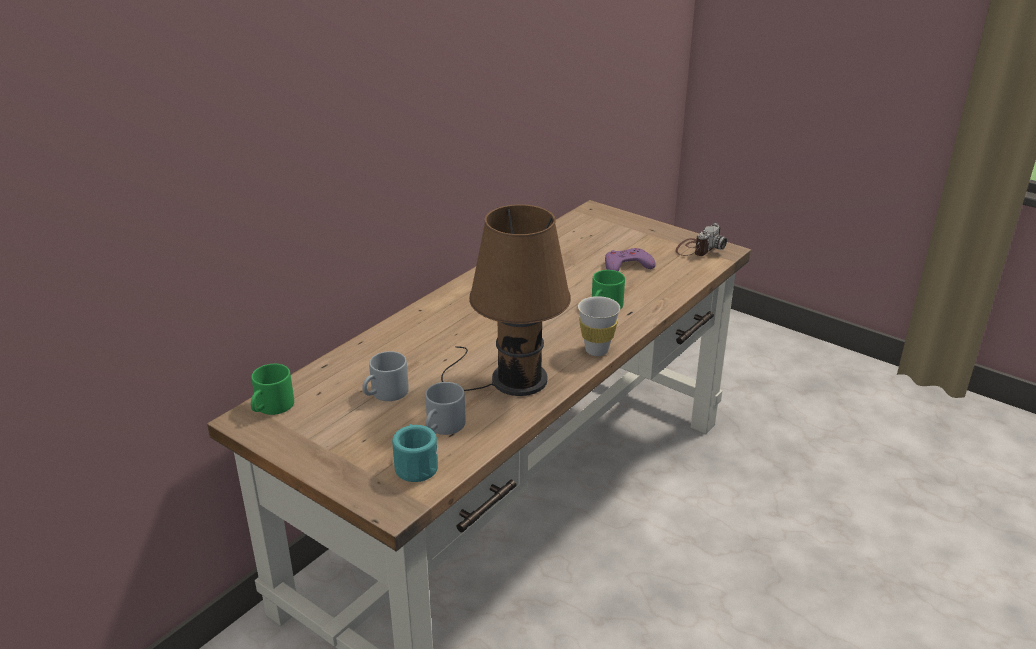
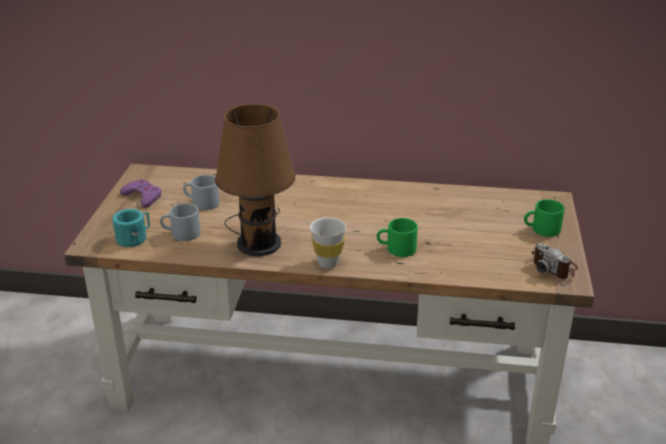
camera: 60 degrees right, 0 degrees up
(271, 407) = (158, 175): green mug -> green mug (541, 230)
(627, 266) = (475, 241): purple game controller -> purple game controller (143, 197)
(698, 248) = (554, 267): camera -> camera turned 45 degrees clockwise

